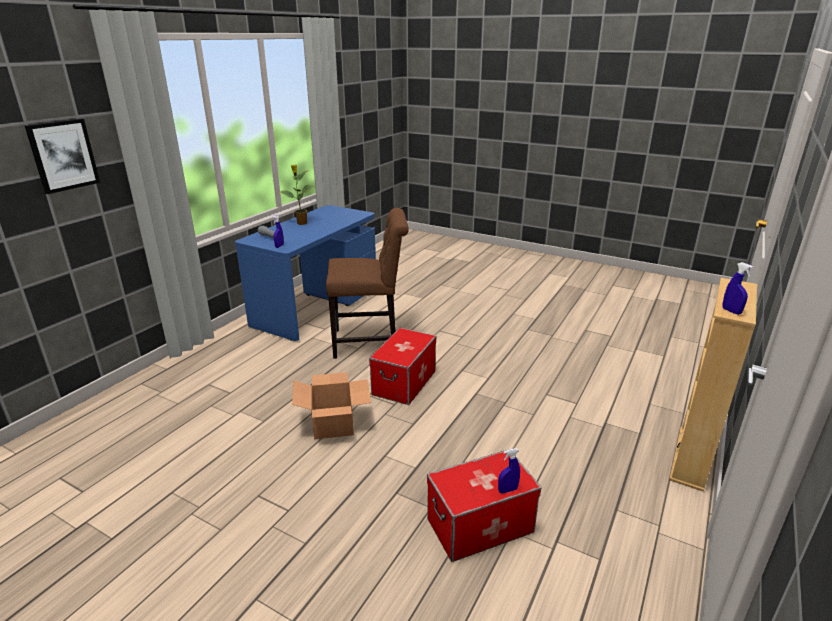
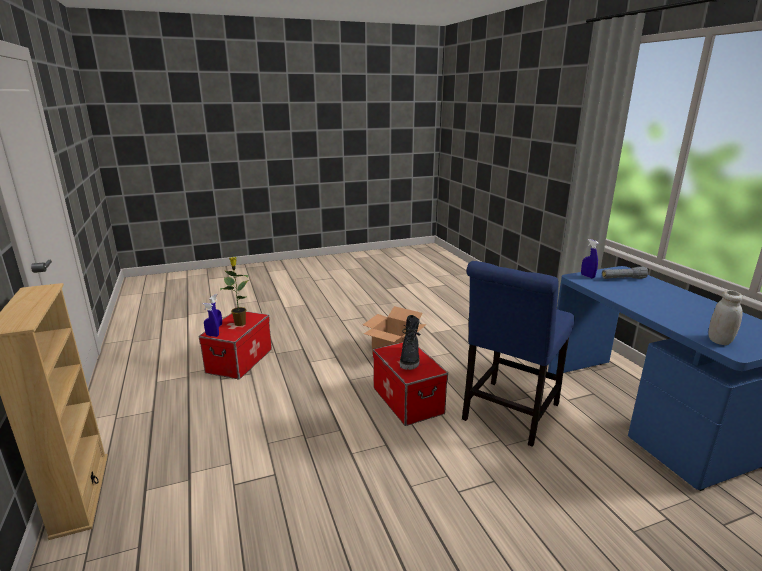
camera: 130 degrees right, 5 degrees down
(63, 155) = (563, 131): picture -> none
(301, 223) = (685, 302): potted plant -> potted plant (240, 323)
(354, 216) = (719, 341): none -> white jar
(370, 342) = (508, 414): brown chair -> blue chair
(401, 345) = (410, 359): none -> black boot
(731, 311) = (41, 289): blue spray bottle -> blue spray bottle (212, 335)

